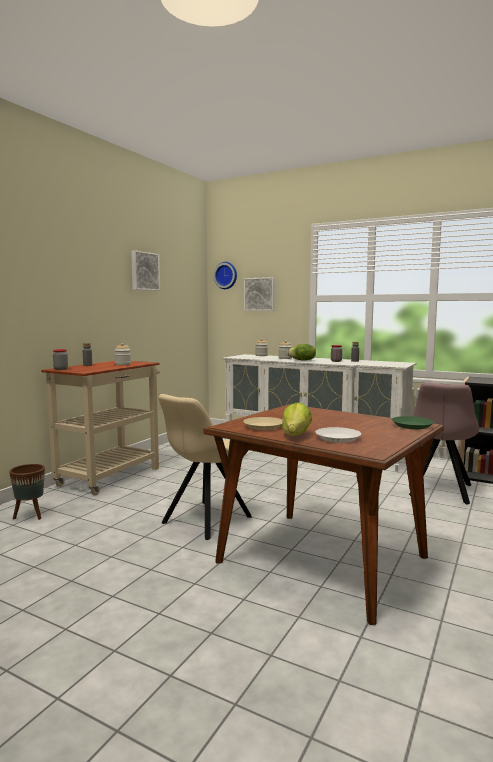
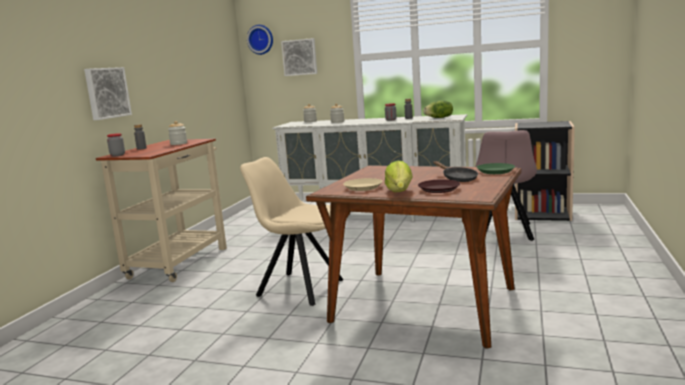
camera: 10 degrees left, 5 degrees up
(30, 516) = (115, 311): brown planter -> none
(144, 271) = (179, 41): picture -> picture (106, 93)
(205, 520) = (299, 288): beige chair -> beige chair turned 90 degrees clockwise
(302, 360) = (357, 122): lettuce -> lettuce (439, 118)
(338, 438) = (439, 189): white plate -> brown plate
(366, 429) = (457, 179): none -> black frying pan

